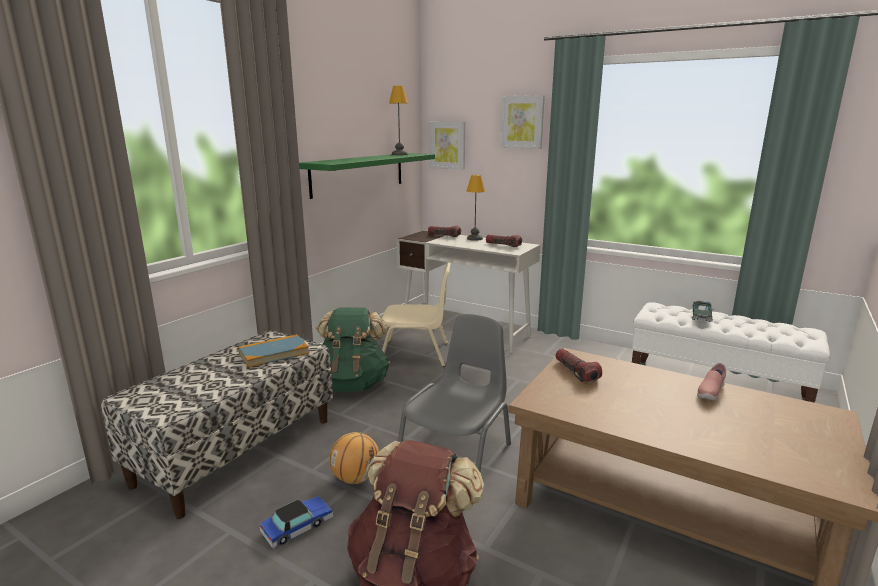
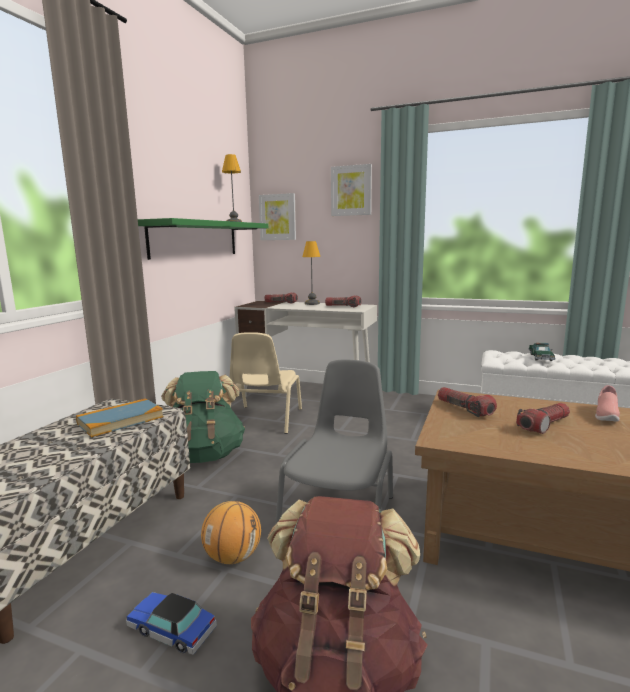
camera: 10 degrees left, 5 degrees down
(297, 526) = (172, 629): toy car -> toy car turned 105 degrees counterclockwise
(416, 354) = (264, 420): beige chair -> beige chair turned 105 degrees clockwise
(640, 396) = (543, 425): none -> flashlight

